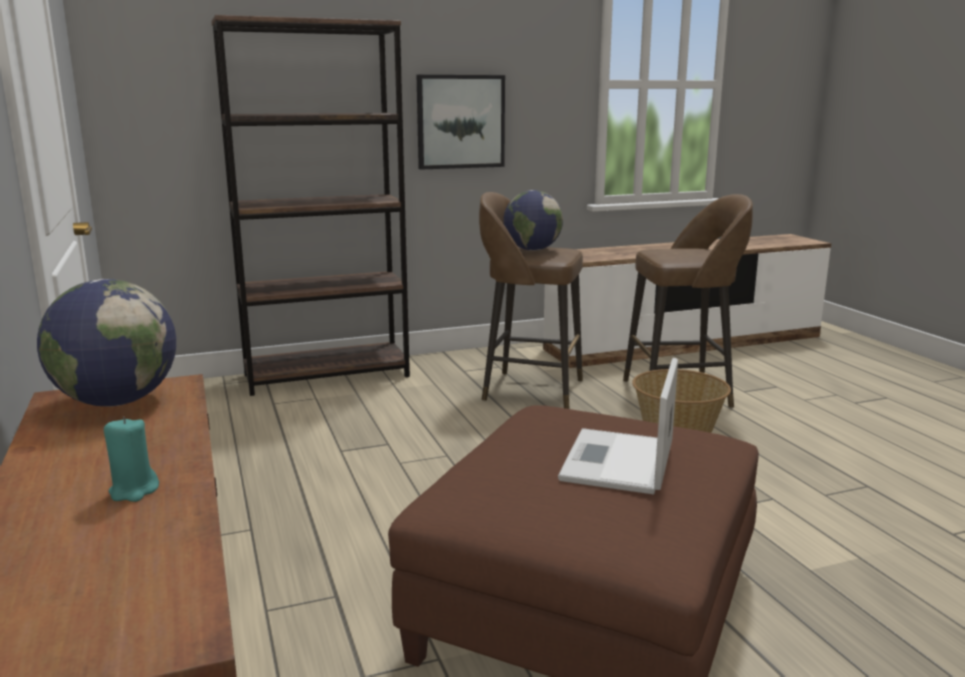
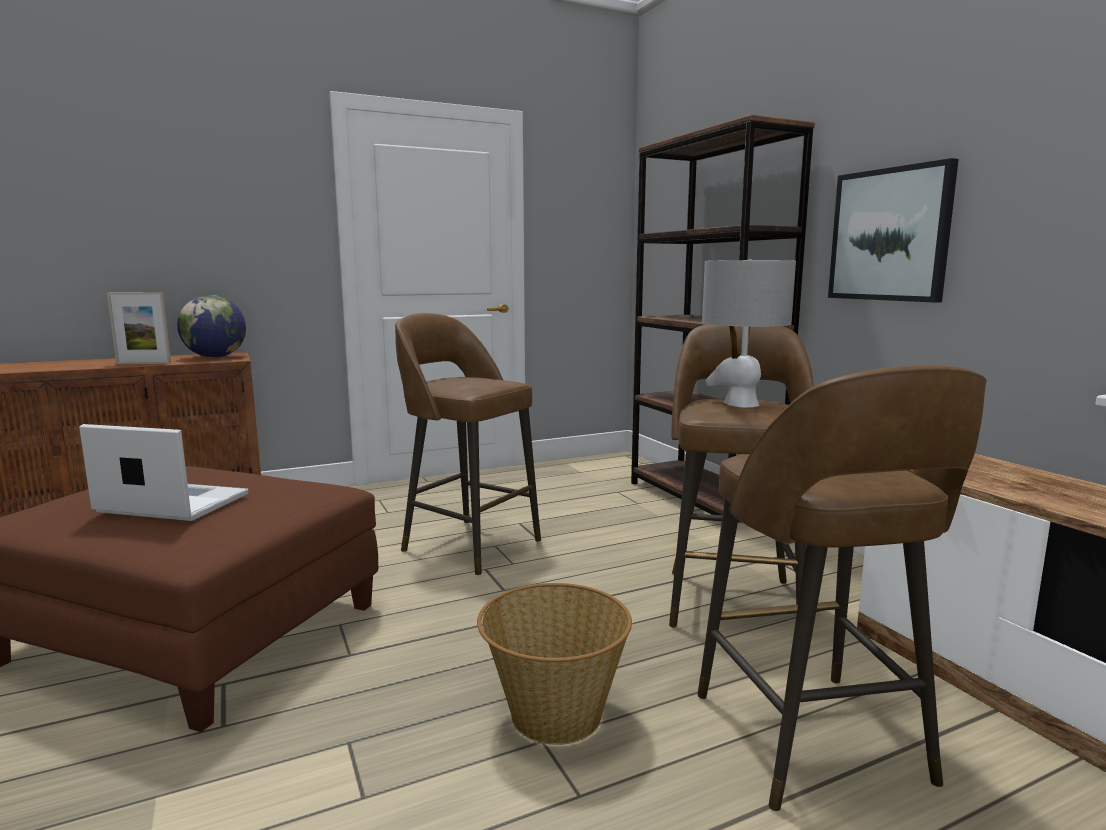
camera: 85 degrees right, 5 degrees down
(134, 491) = (90, 364): turquoise candle -> none
(169, 442) = (143, 363): none -> picture frame
(391, 475) = (468, 544): none -> brown stool
(532, 250) = (741, 404): globe -> grey table lamp

